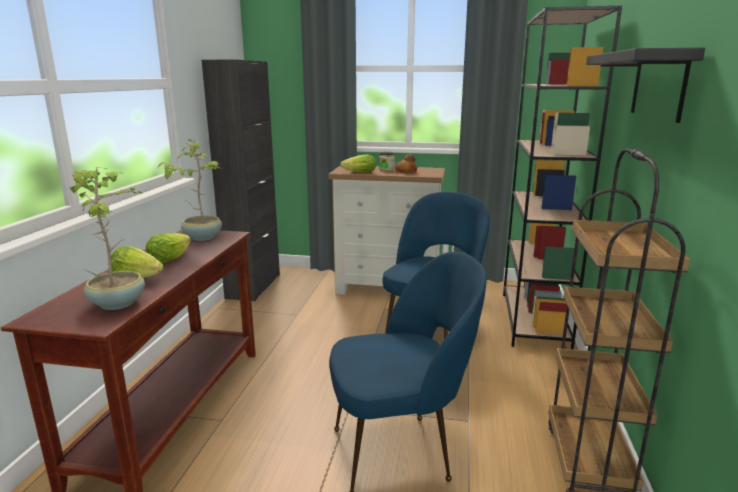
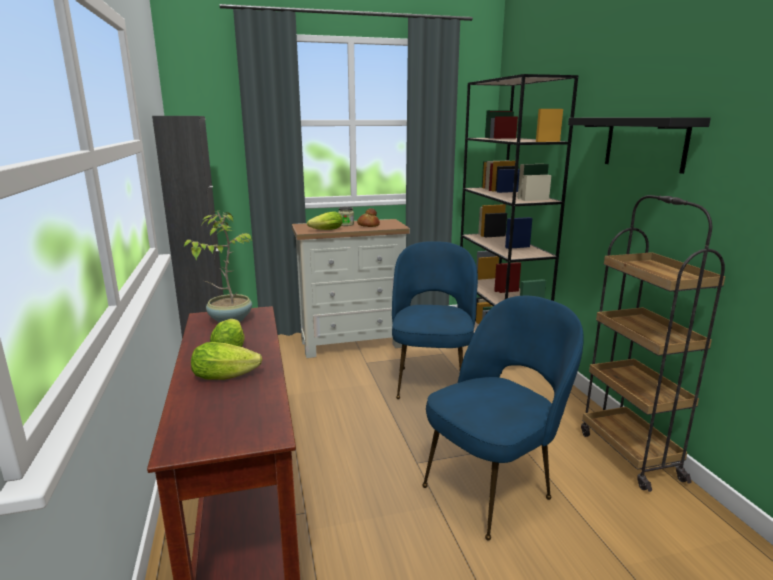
camera: 25 degrees left, 0 degrees up
(119, 302) = (251, 407): potted plant -> none

